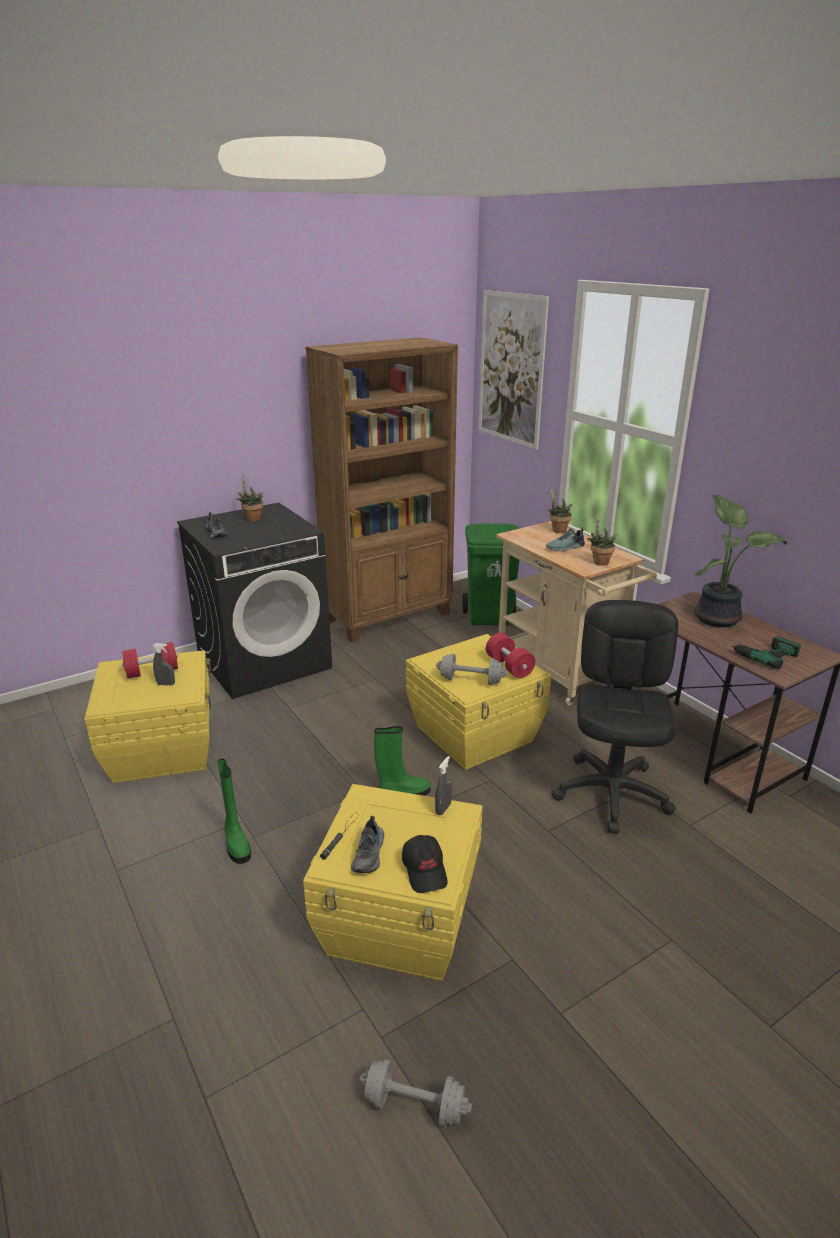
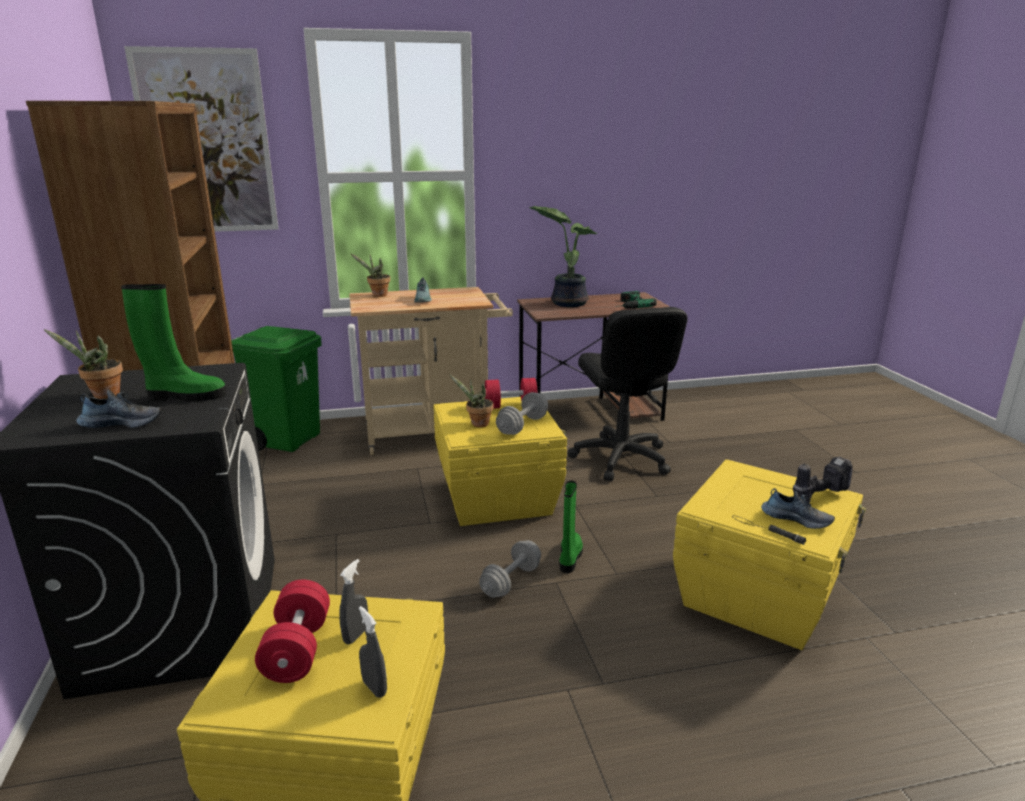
camera: 70 degrees left, 5 degrees down
(236, 843) = (610, 701): green boot -> green boot (184, 396)
(414, 1105) = (958, 626): grey dumbbell -> grey dumbbell (511, 581)
(425, 870) = (817, 496): black cap -> power drill
(443, 809) = (731, 474): grey spray bottle -> grey spray bottle (374, 687)
(599, 562) = (468, 296): potted plant -> potted plant (477, 424)
(612, 793) = (620, 458): black office chair -> black office chair turned 135 degrees counterclockwise

